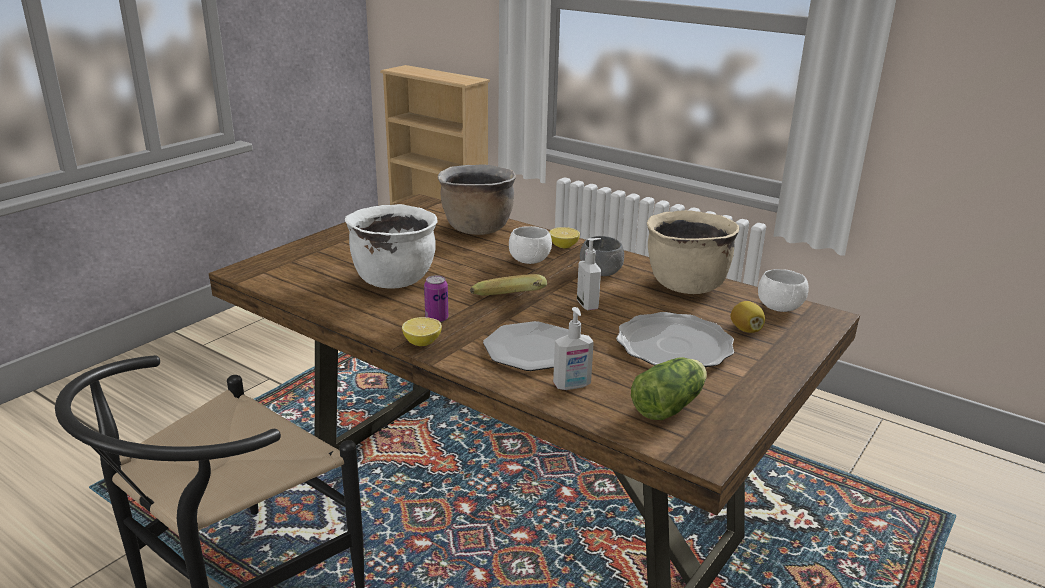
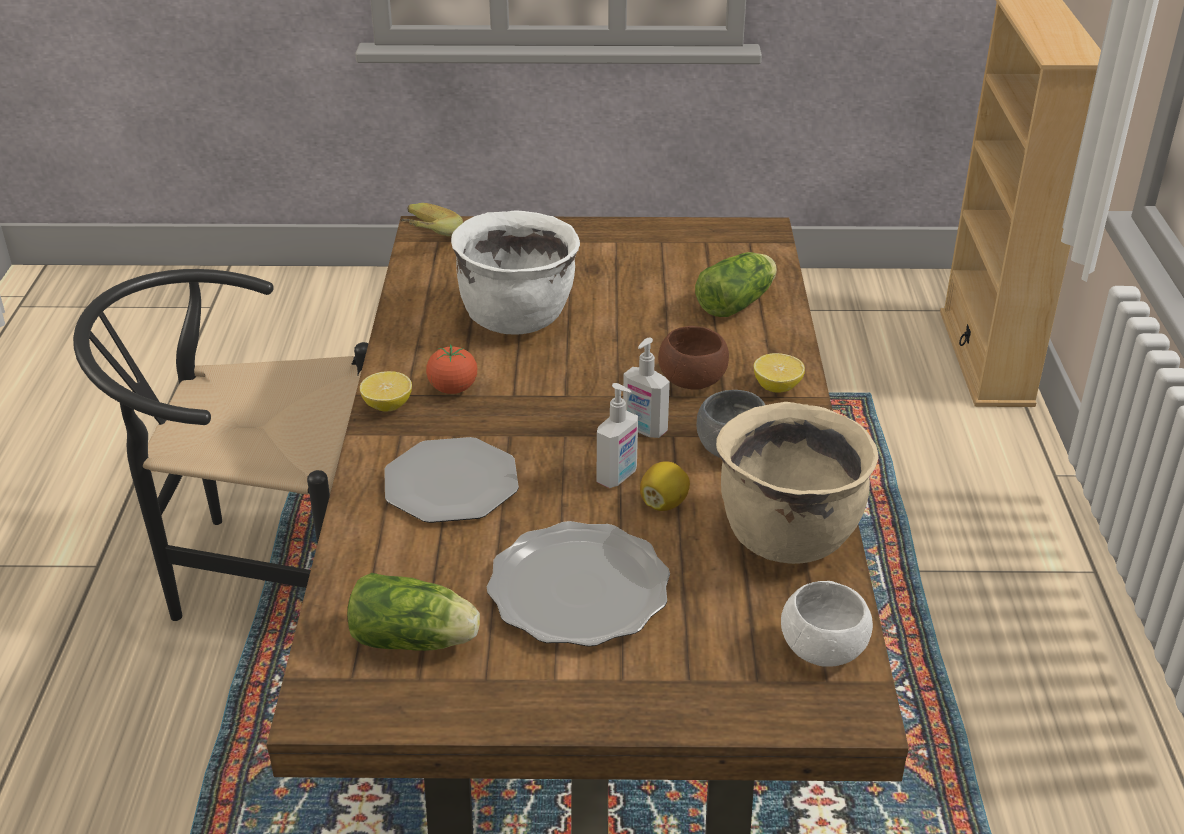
camera: 55 degrees right, 10 degrees up
(436, 319) = (453, 389): can -> tomato
(476, 228) = (738, 302): brown cooking pot -> lettuce
(510, 304) = (549, 420): banana -> banana (422, 239)
(529, 260) = (693, 381): white bowl -> brown bowl
(572, 385) = (392, 547): soap dispenser -> soap dispenser (644, 430)
(746, 330) = (703, 639): lemon -> lemon (664, 503)

